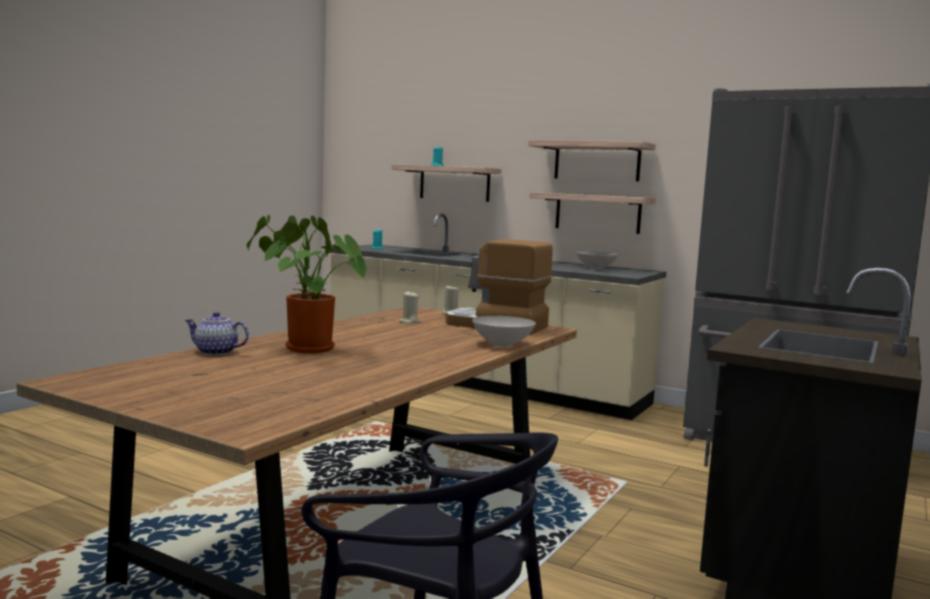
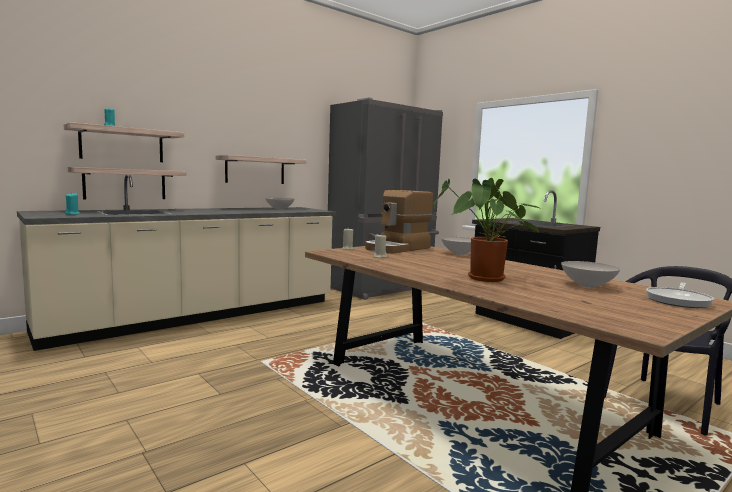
camera: 70 degrees left, 0 degrees up
(215, 352) = (508, 295): teapot -> none
(233, 412) = (678, 300): none -> frying pan
(309, 381) = (586, 285): none -> white bowl
(597, 161) = (252, 133): shelf -> shelf (125, 184)

